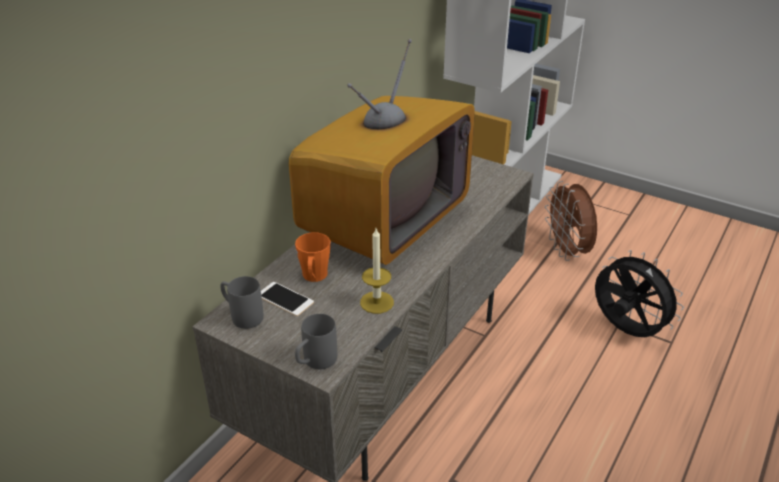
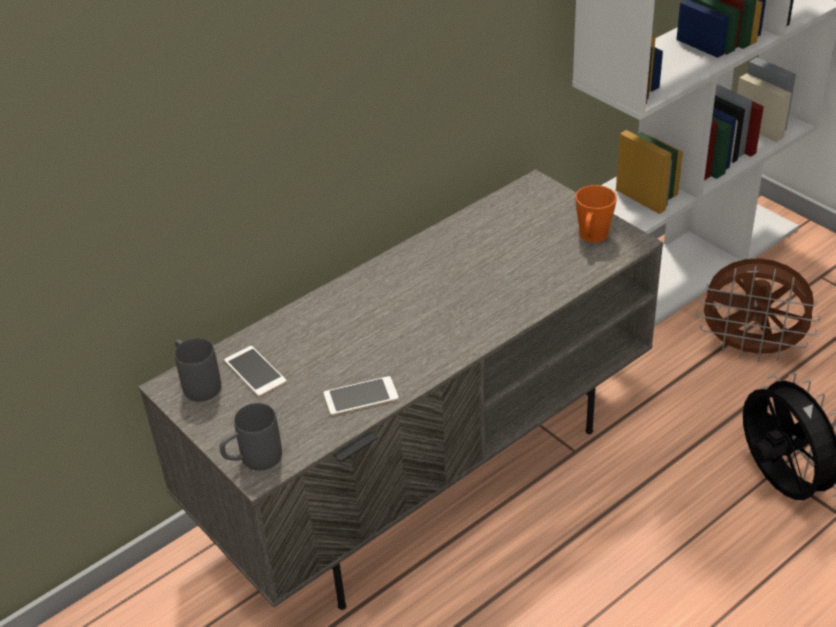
camera: 20 degrees right, 5 degrees up
(314, 277) = (302, 348): orange mug -> orange mug (592, 237)
(377, 302) = (361, 396): candle -> phone
(384, 221) = (424, 284): television -> none
(568, 252) = (751, 350): brown fan -> brown fan turned 75 degrees counterclockwise

